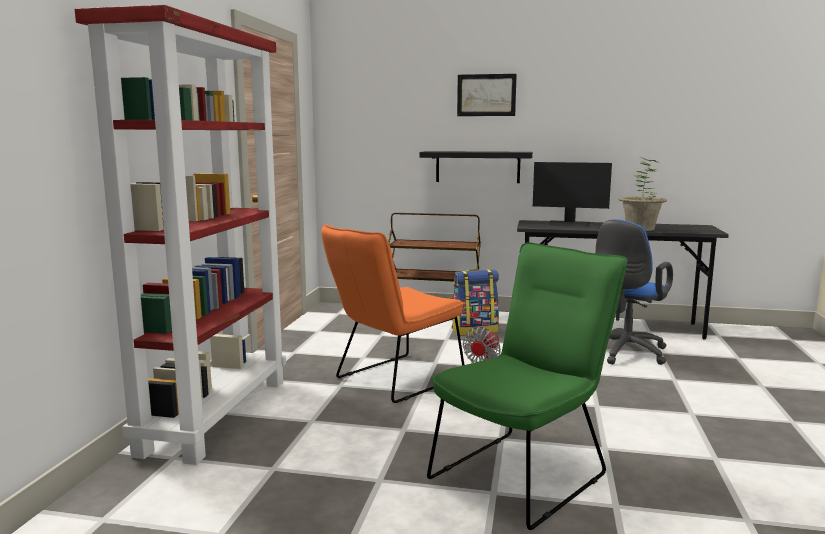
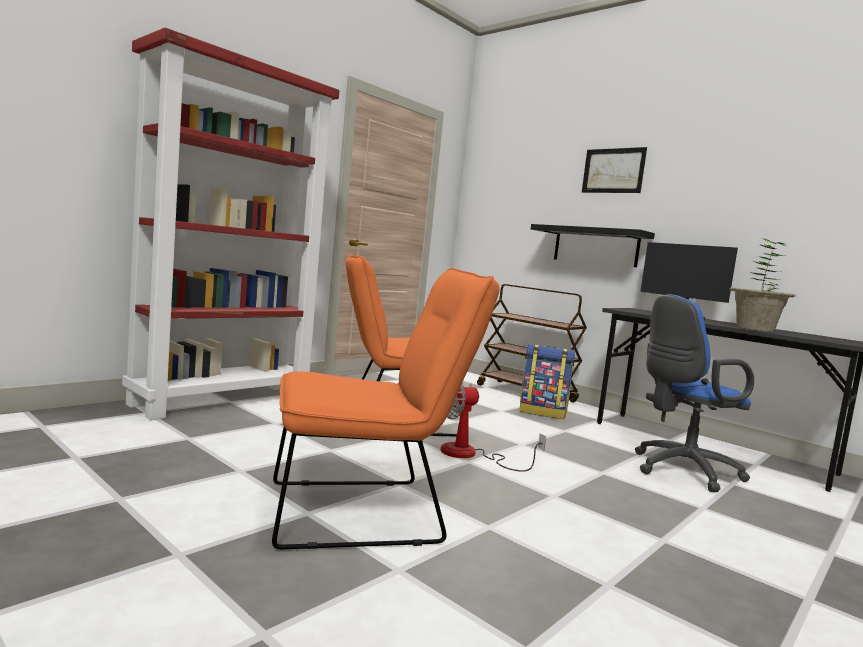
camera: 30 degrees right, 5 degrees down
(525, 472) = (367, 512): green chair -> orange chair

